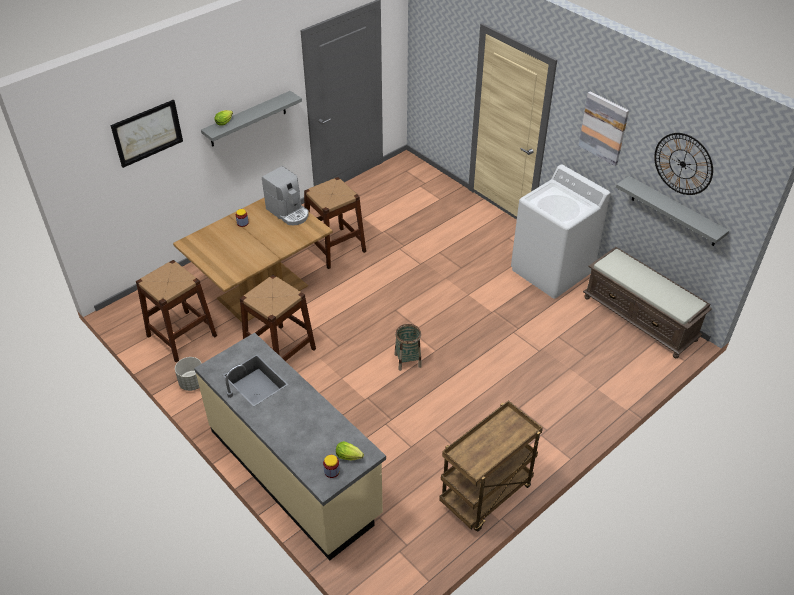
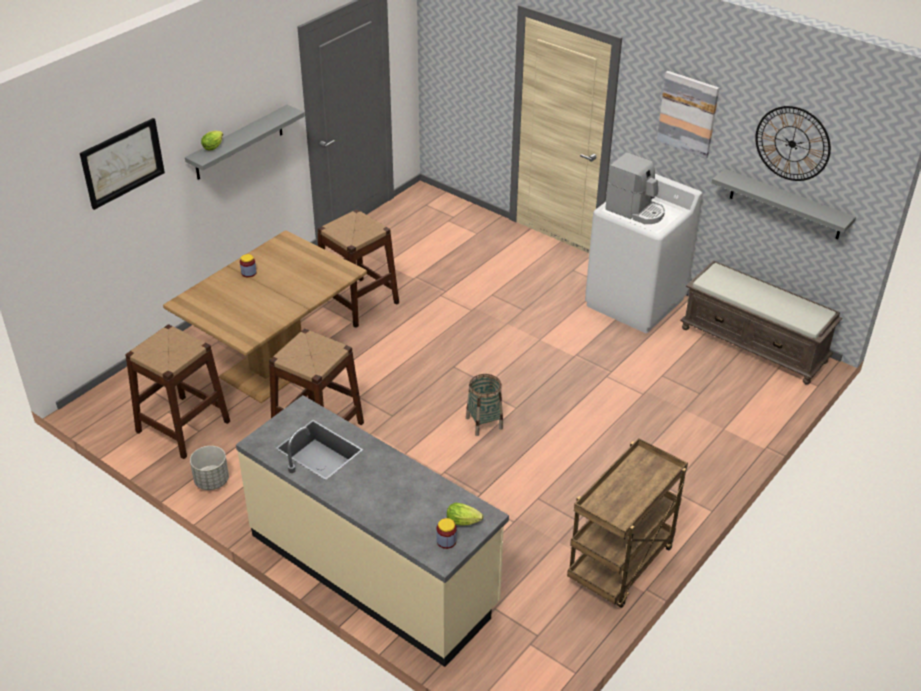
camera: 10 degrees left, 5 degrees down
(288, 212) = (305, 255): coffee machine -> coffee machine (635, 211)

